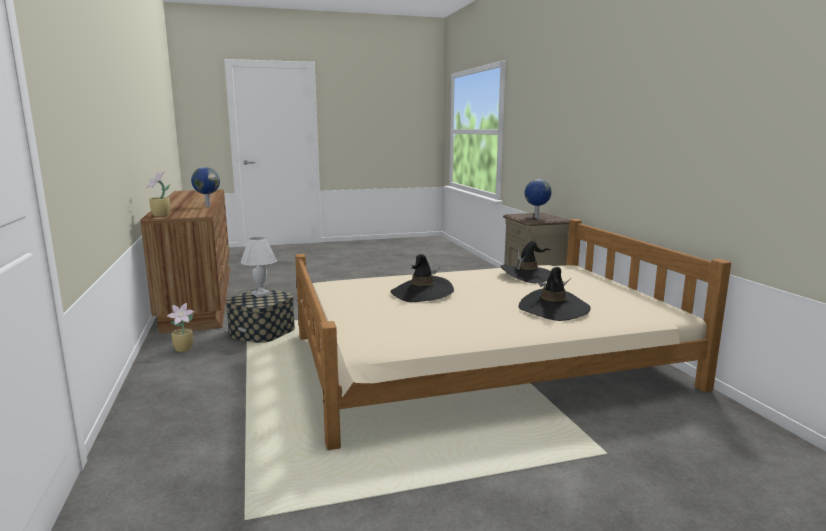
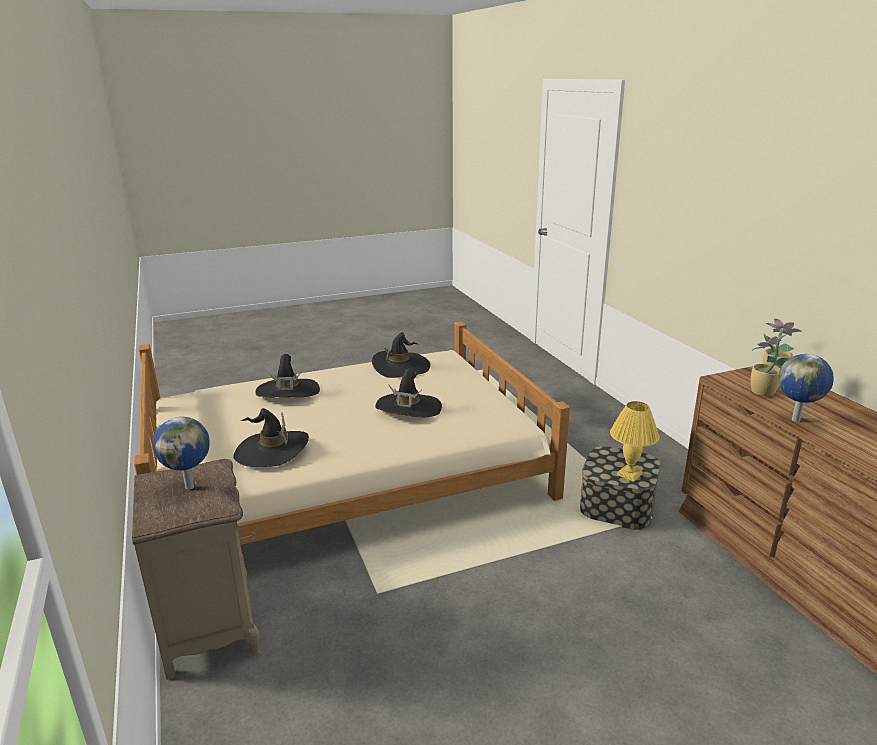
camera: 175 degrees right, 10 degrees up
(184, 349) = (668, 470): potted plant -> potted plant (761, 392)
(261, 294) = (629, 474): white table lamp -> yellow table lamp
(427, 329) = (401, 367): none -> black hat

